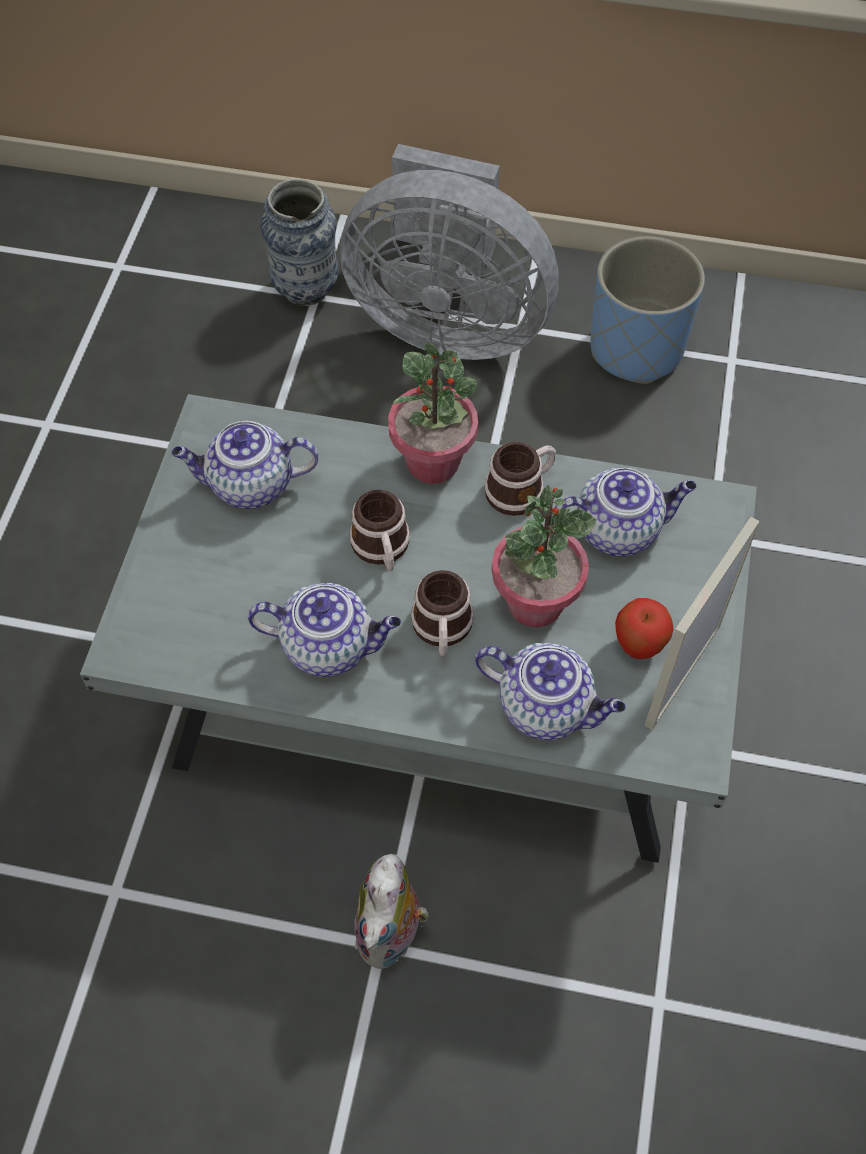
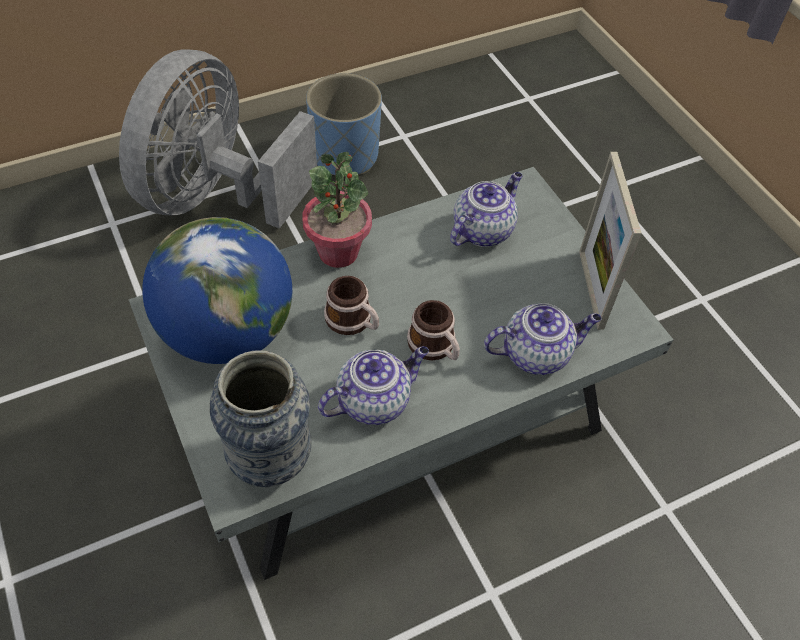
camera: 40 degrees left, 5 degrees down
(249, 486) = (228, 333): teapot -> globe
(306, 290) = (102, 223): vase -> vase (270, 460)
(392, 934) = (492, 581): plush toy -> none
(448, 323) = (217, 197): grey fan -> grey fan turned 135 degrees clockwise
(521, 489) = (406, 238): mug -> none
(535, 602) = (474, 298): potted plant -> none
(638, 646) = (553, 287): apple -> none

